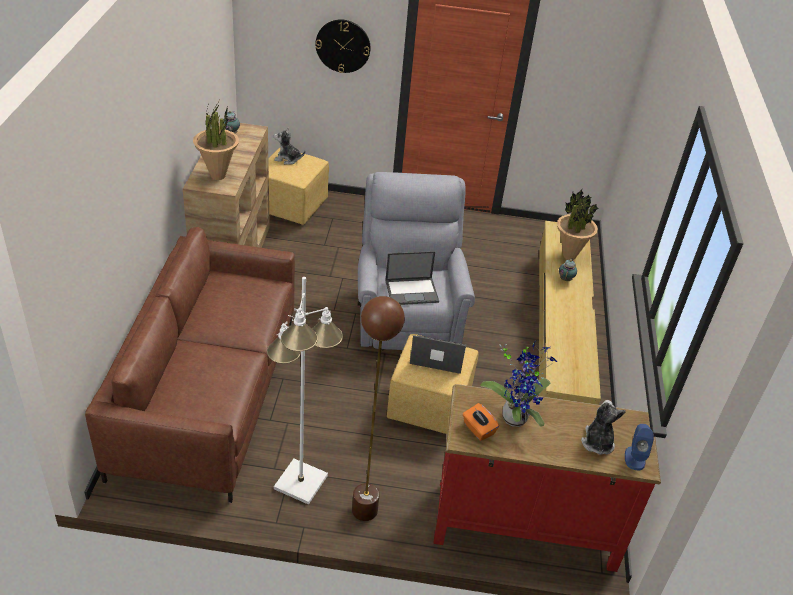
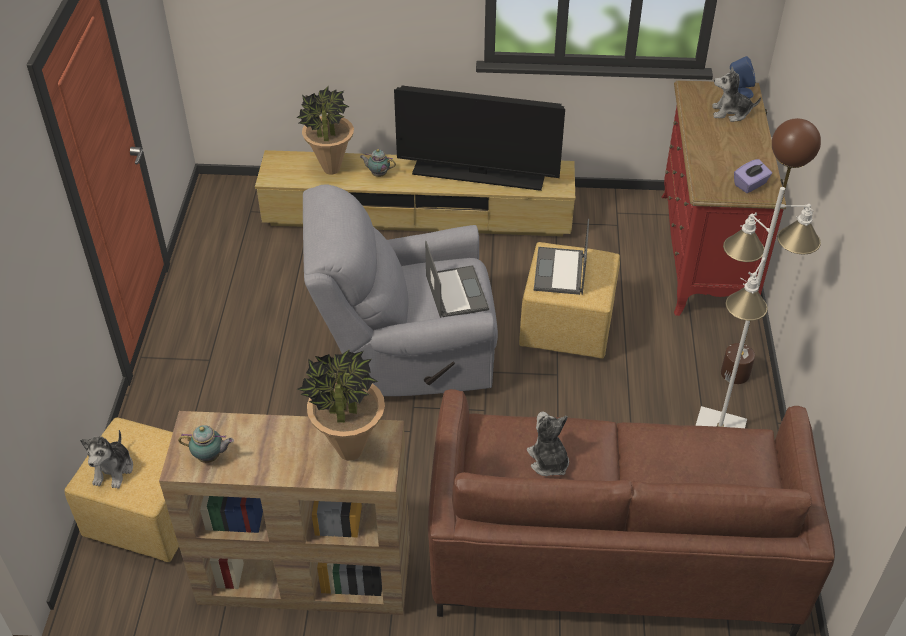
camera: 90 degrees left, 5 degrees up
(233, 305) = (548, 461): none -> plush toy
(343, 46) = (35, 259): wall clock -> none
(478, 429) = (750, 184): orange tissue box -> purple tissue box
(515, 416) = (720, 160): potted plant -> none
(570, 334) = (478, 175): none -> television

